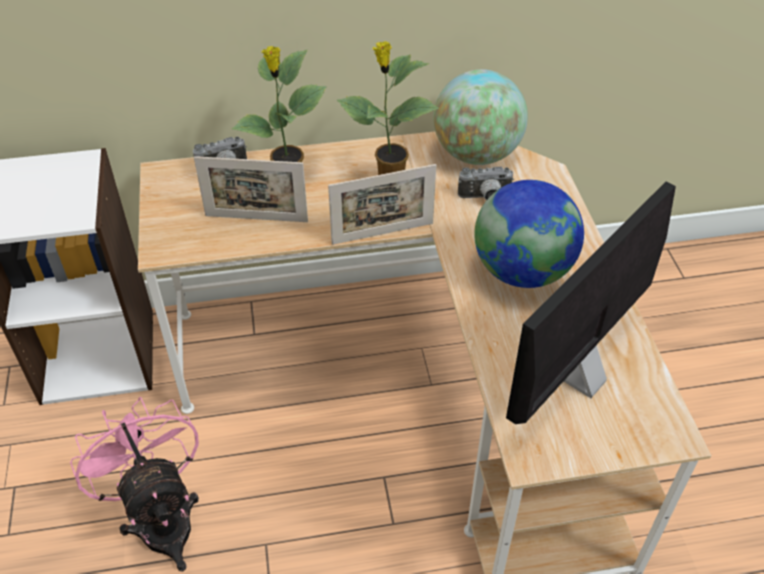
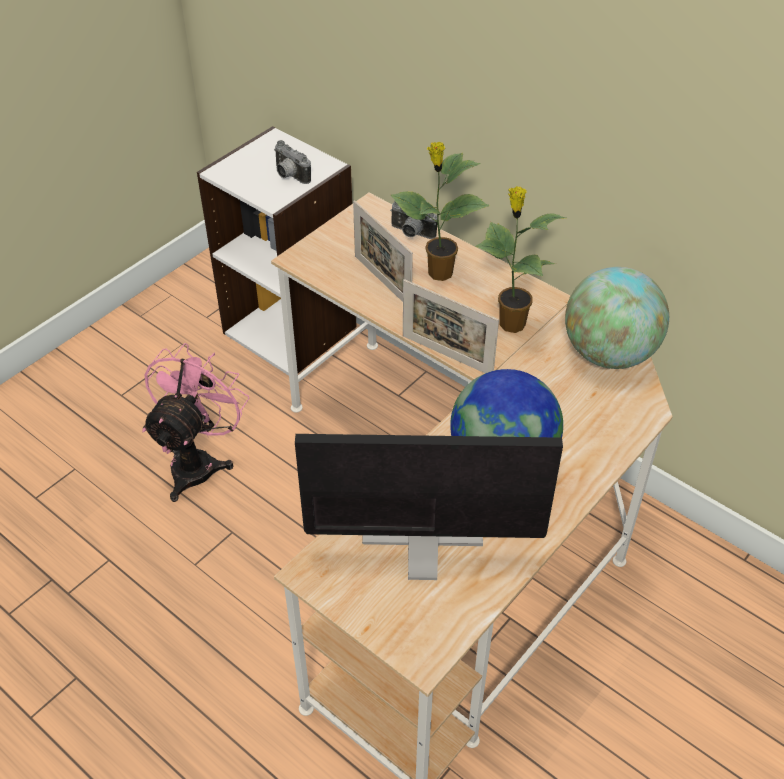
camera: 50 degrees right, 0 degrees up
(485, 198) = (561, 389): camera -> camera (289, 175)

